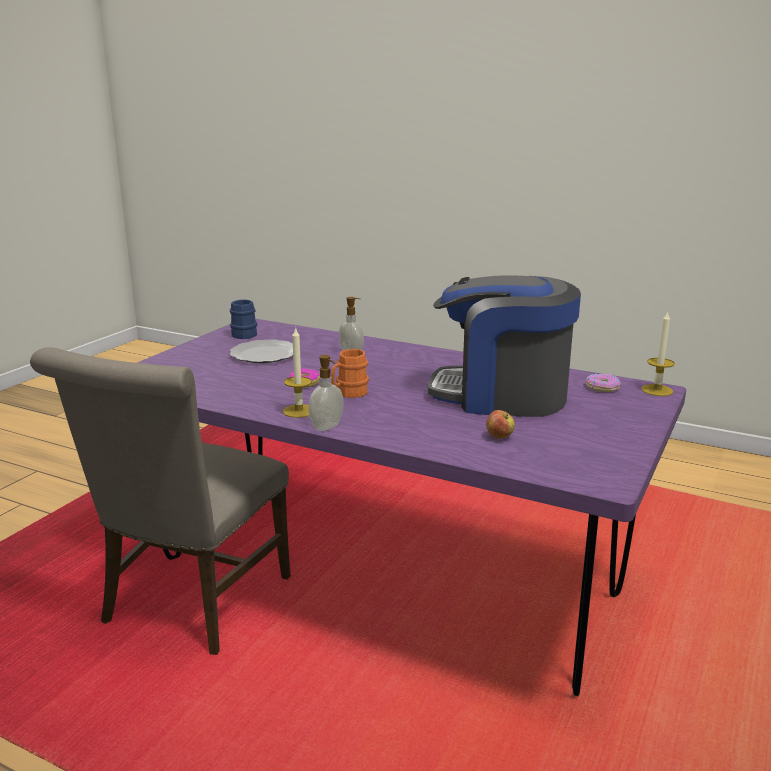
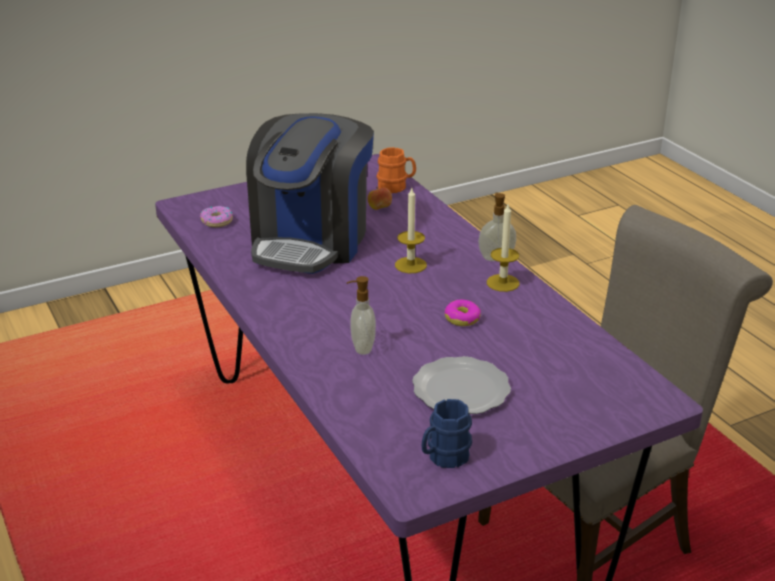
camera: 145 degrees left, 10 degrees up
(349, 393) = (435, 289): orange mug -> orange mug (396, 187)
(501, 396) = (311, 241): coffee machine -> coffee machine turned 60 degrees clockwise
(657, 390) = (184, 205): candle -> candle (410, 265)

